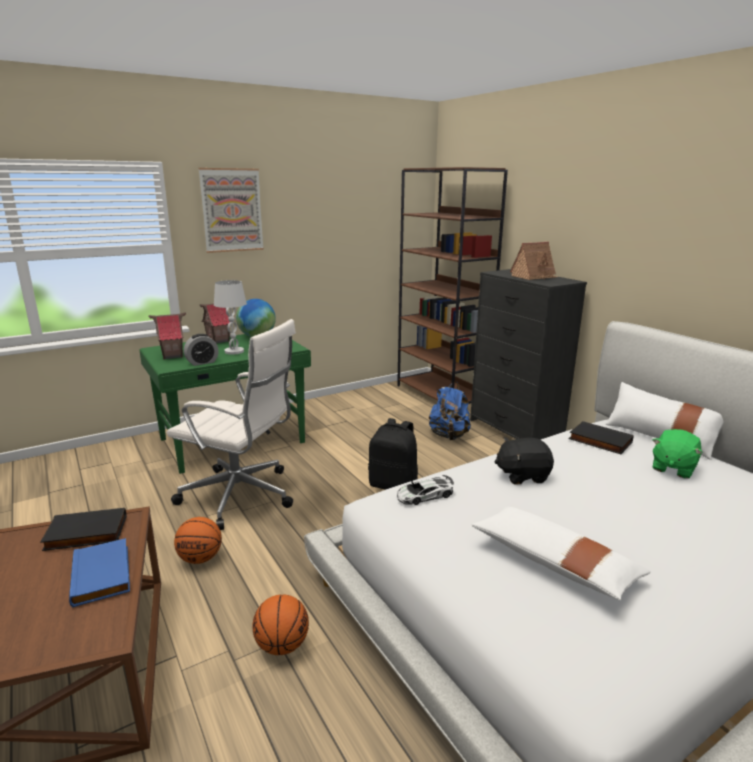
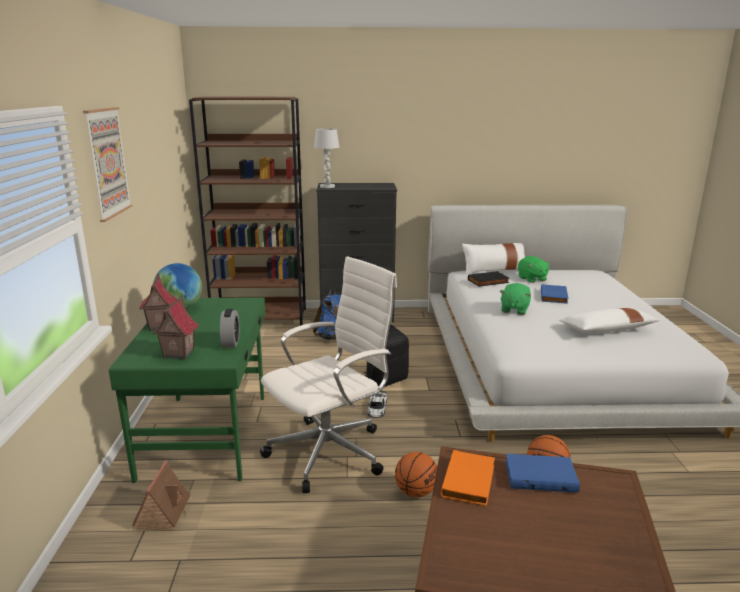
camera: 60 degrees left, 0 degrees up
(85, 534) = (470, 481): black book -> orange book
(234, 351) = (217, 324): white table lamp -> white table lamp (327, 186)
(424, 495) = (519, 339): toy car -> toy car (377, 408)
(522, 475) = (514, 310): black plush toy -> green plush toy
(534, 276) = (358, 186): toy house -> toy house (163, 512)
(627, 496) = (554, 296): none -> blue book

